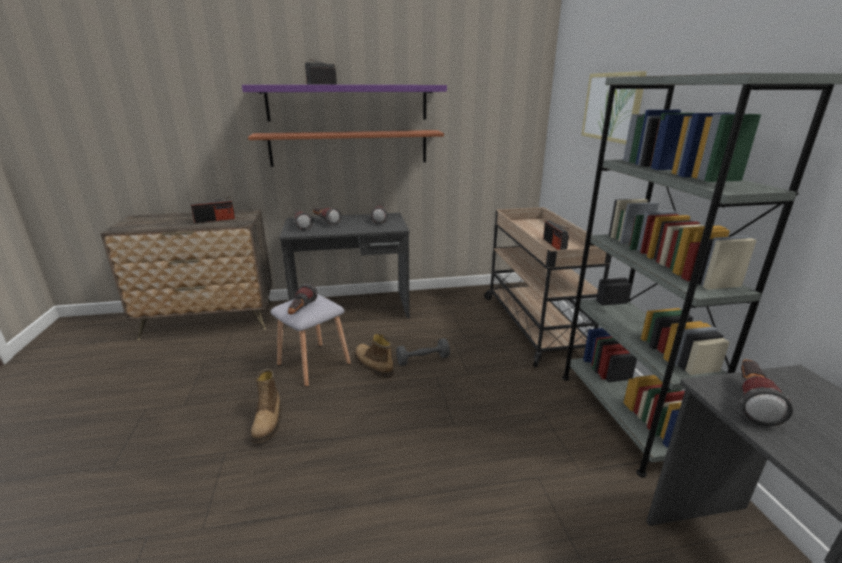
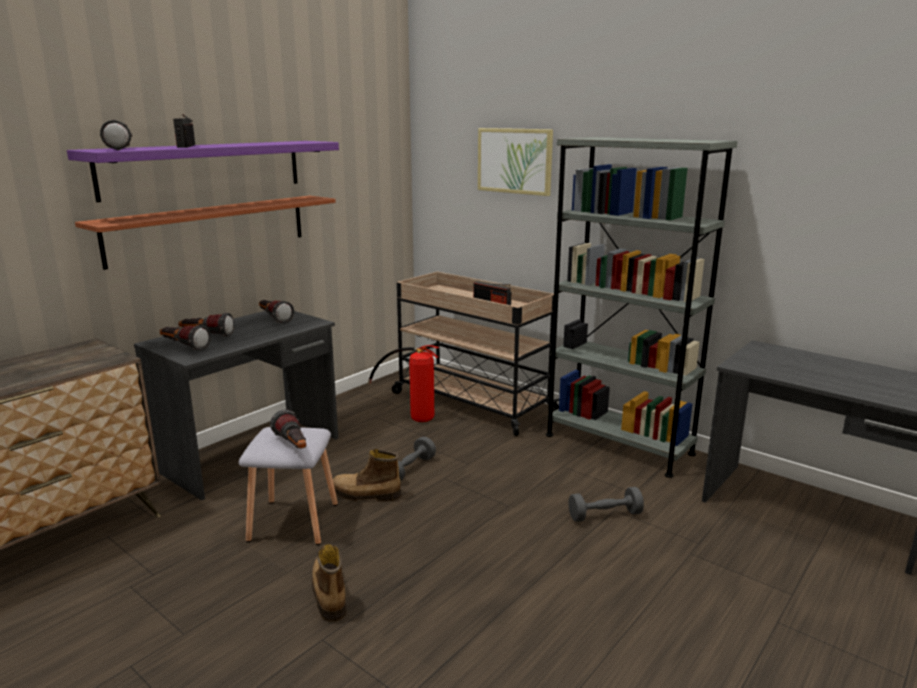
camera: 40 degrees left, 5 degrees down
(215, 220) = (57, 365): radio -> none
(268, 422) = (328, 592): boot -> boot turned 150 degrees counterclockwise
(477, 319) = (411, 414): none -> fire extinguisher
(521, 477) = (604, 515): none -> grey dumbbell
(750, 401) = (760, 365): flashlight -> flashlight (122, 148)

